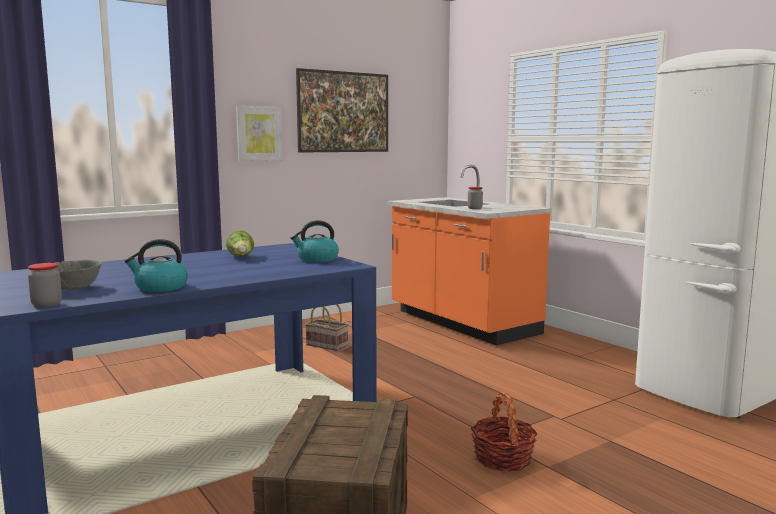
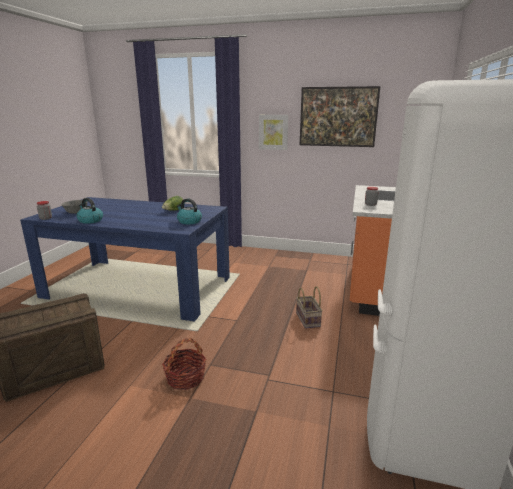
camera: 50 degrees right, 10 degrees up
(328, 345) = (271, 272): basket -> basket (308, 320)

